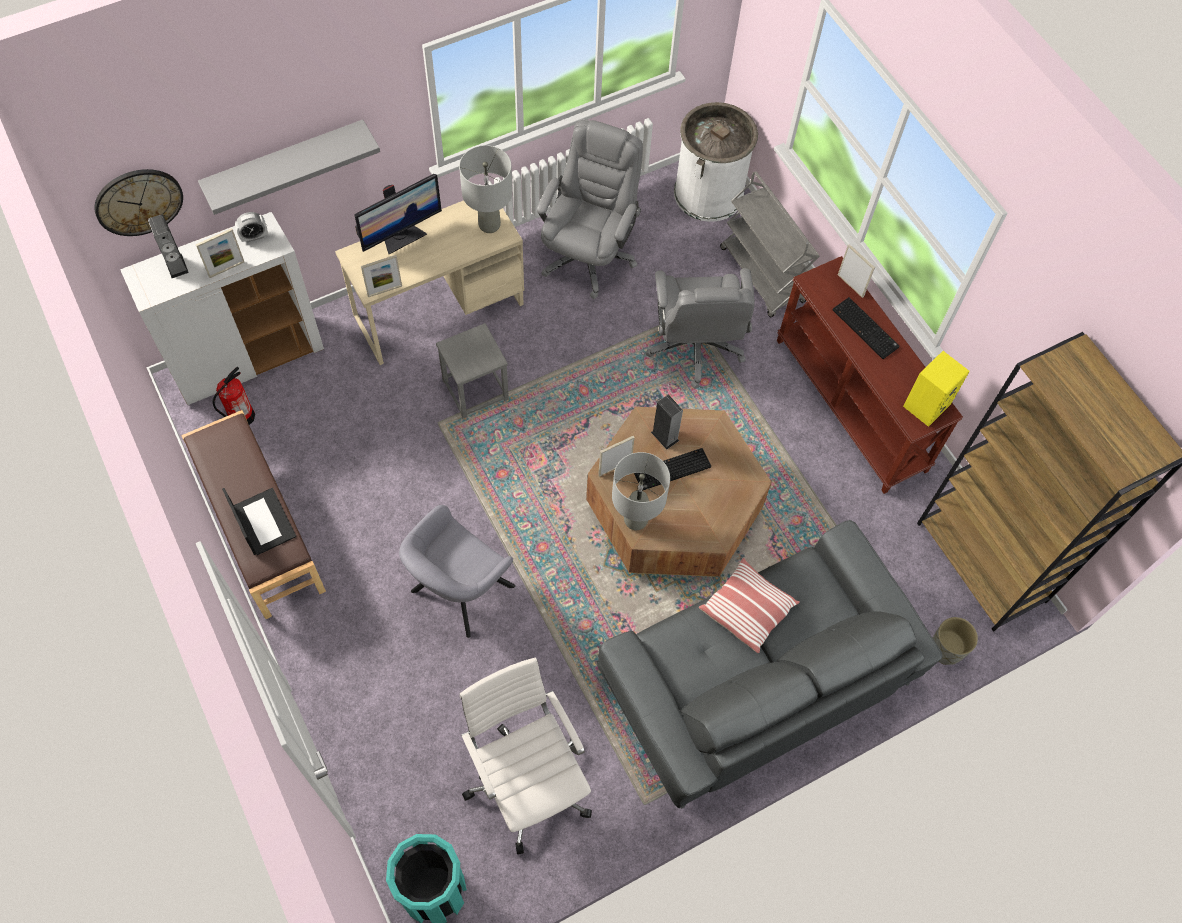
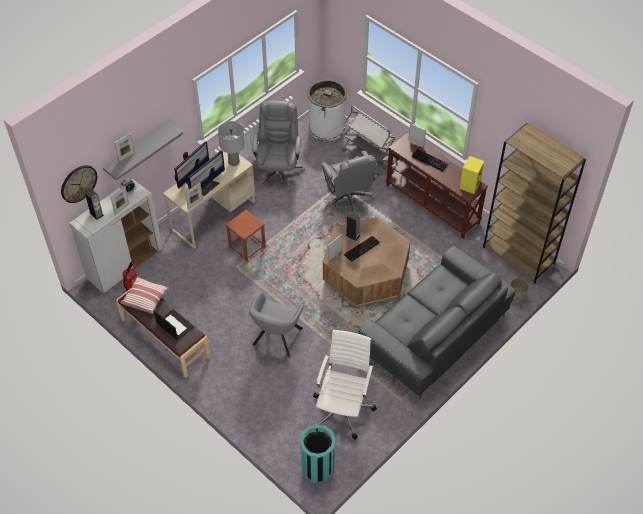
camera: 15 degrees left, 10 degrees down
(251, 170) = (126, 156): none -> picture frame
(421, 261) = (207, 187): none -> monitor
(475, 390) = (247, 247): grey stool -> brown stool
(528, 780) = (343, 409): white office chair -> white office chair turned 60 degrees clockwise
(635, 520) = (353, 275): grey table lamp -> none
(747, 609) = (420, 298): pillow -> pillow (145, 298)

